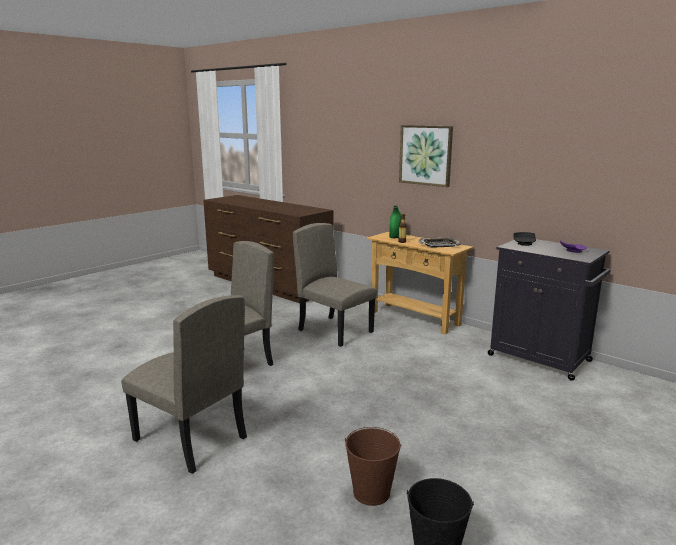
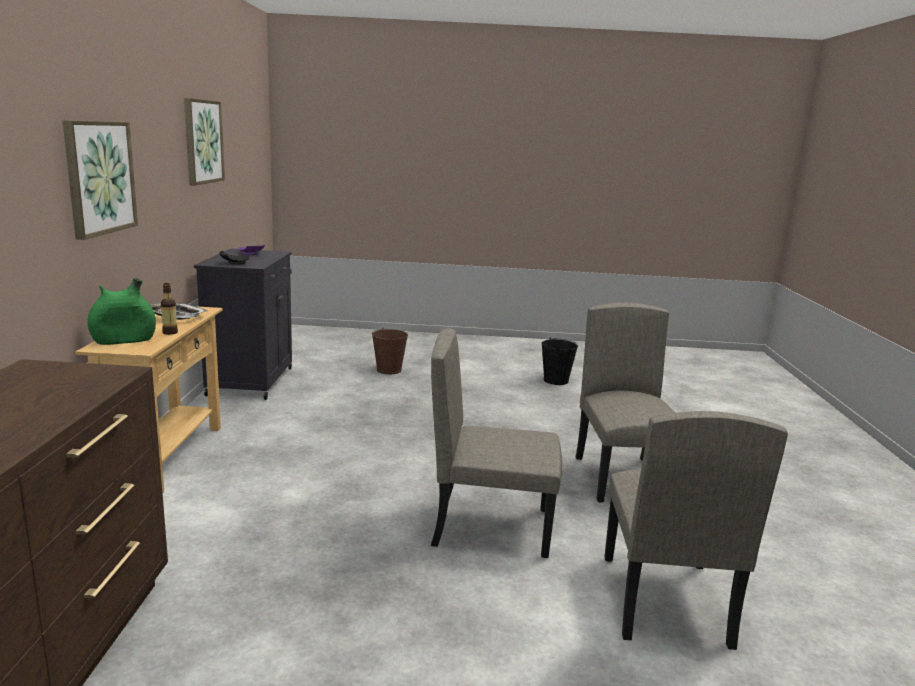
camera: 130 degrees left, 0 degrees up
(335, 331) = (279, 497): beige chair -> beige chair (663, 599)
(371, 492) = (544, 401): brown bucket -> brown bucket (389, 370)
(577, 144) = (202, 141): none -> picture

